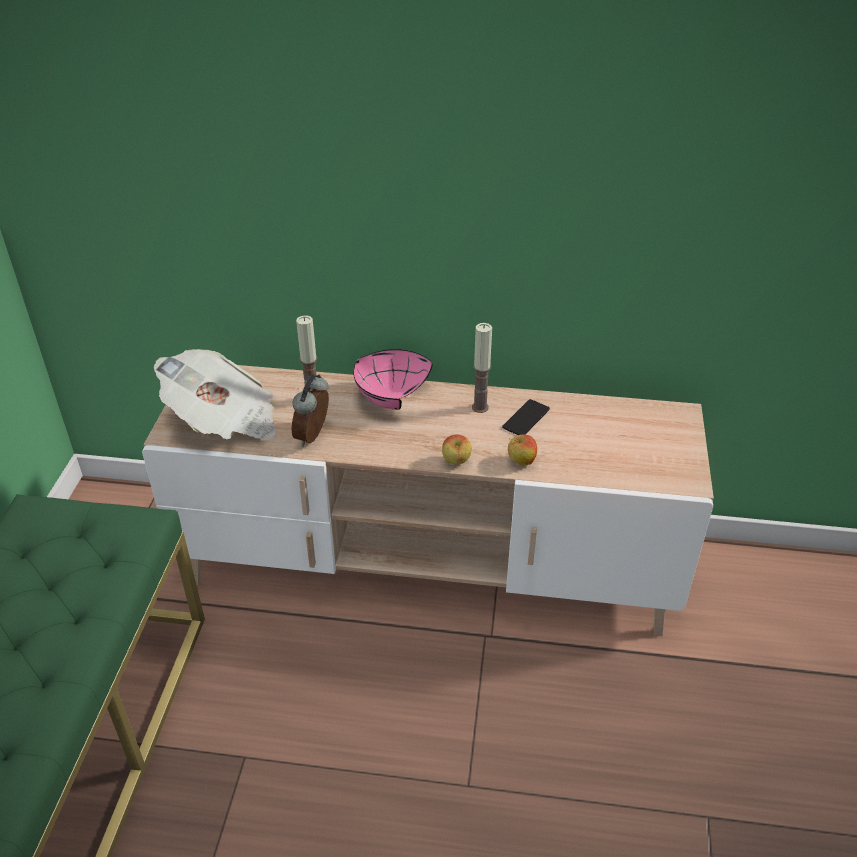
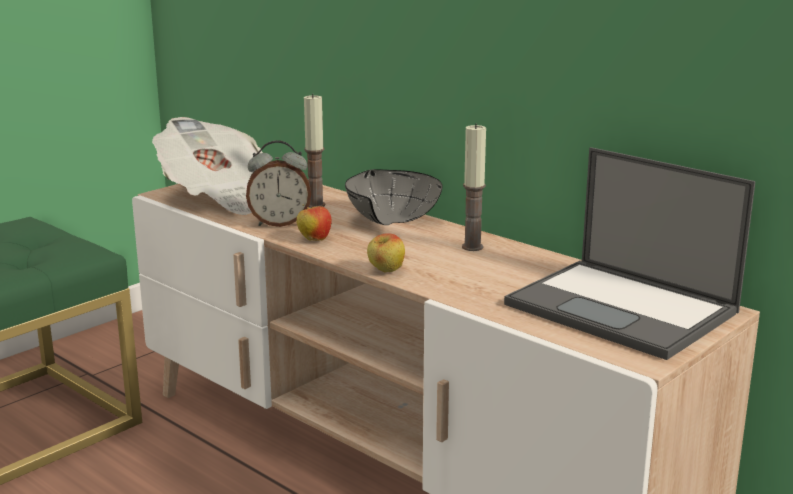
camera: 35 degrees right, 20 degrees down
(314, 436) = (279, 223): alarm clock -> alarm clock turned 150 degrees counterclockwise
(387, 398) = (387, 220): pink bowl -> grey bowl
(521, 461) = (456, 289): apple -> apple (314, 240)
(526, 418) = (511, 265): phone -> none
(634, 436) = (624, 309): none -> laptop

